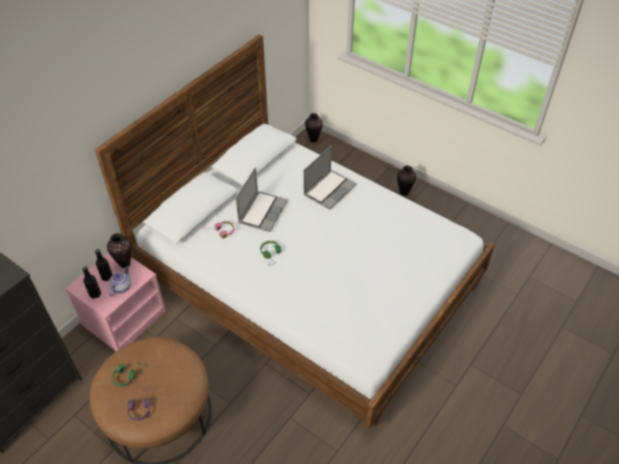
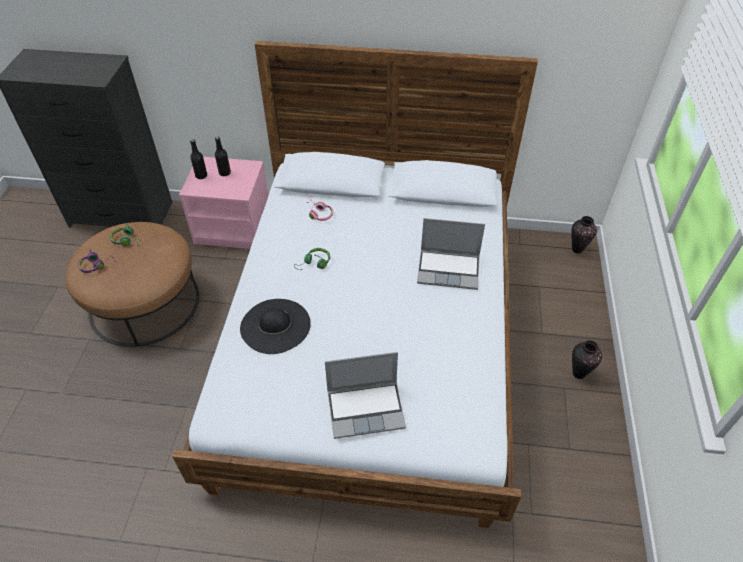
camera: 60 degrees right, 0 degrees up
(121, 287) = (219, 187): teapot -> none
(125, 263) = (247, 176): vase -> none
(262, 211) = (370, 230): laptop -> laptop (366, 409)
(315, 298) = (275, 326): none -> black hat

